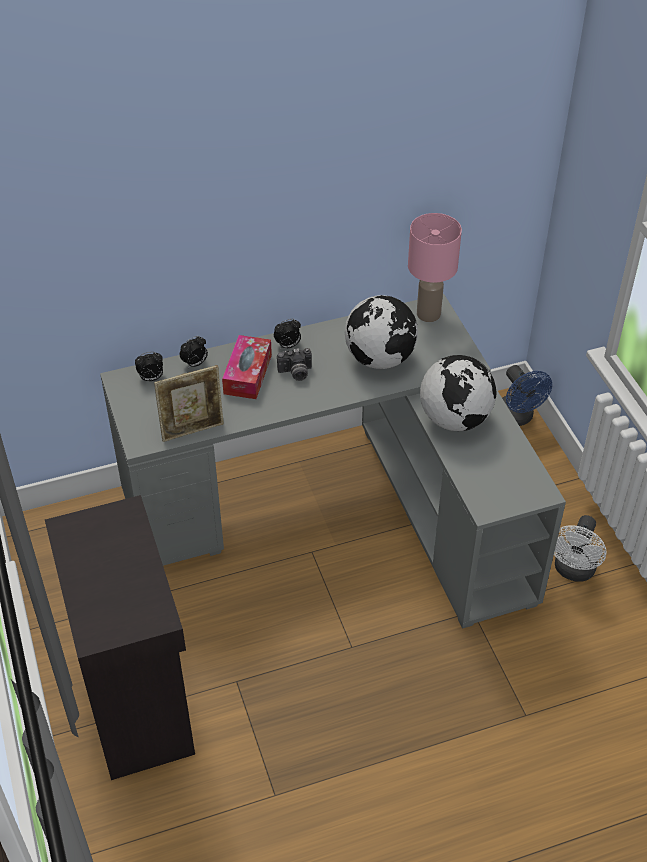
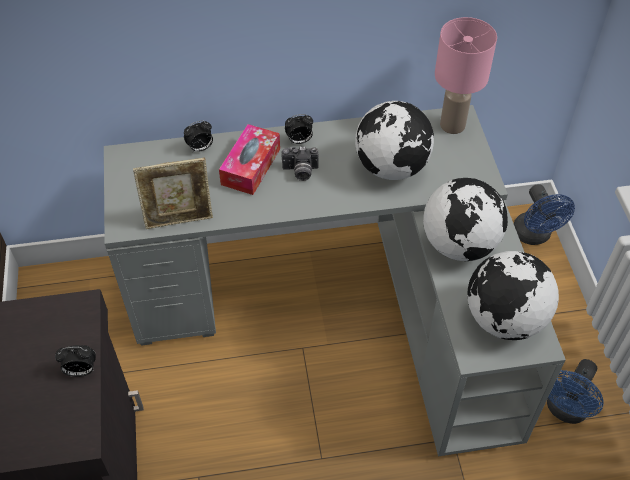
camera: 10 degrees right, 5 degrees up
(151, 378) = (152, 158): alarm clock -> alarm clock (81, 371)
(506, 476) = (504, 319): none -> globe
(573, 571) = (565, 410): white fan -> blue fan

